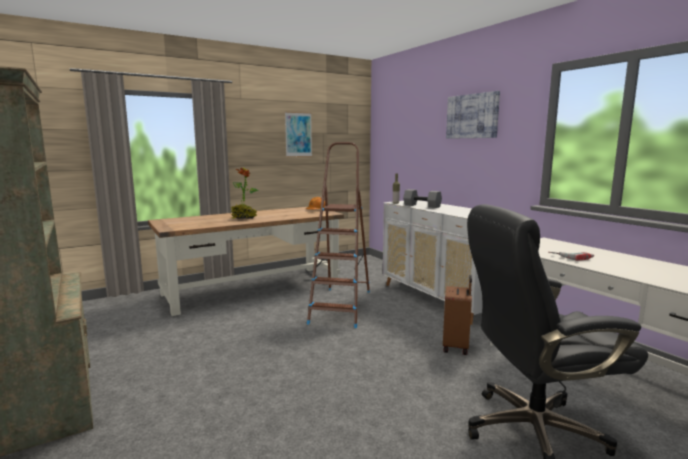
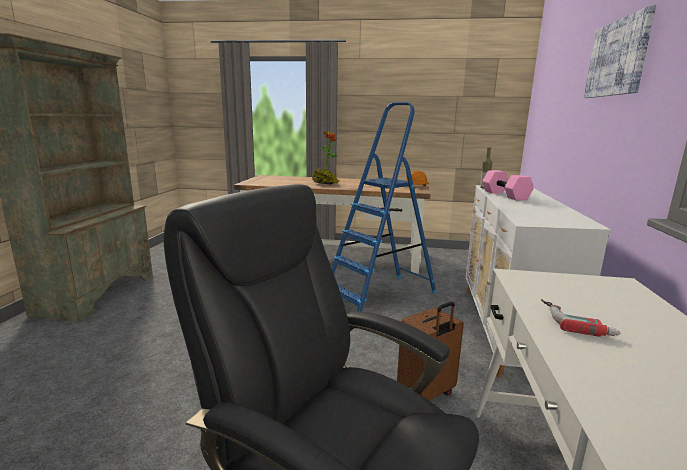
camera: 40 degrees right, 5 degrees up
(298, 134) = (423, 97): picture -> none
(341, 306) = (380, 297): brown step ladder -> blue step ladder
(422, 206) = (506, 195): grey dumbbell -> pink dumbbell

